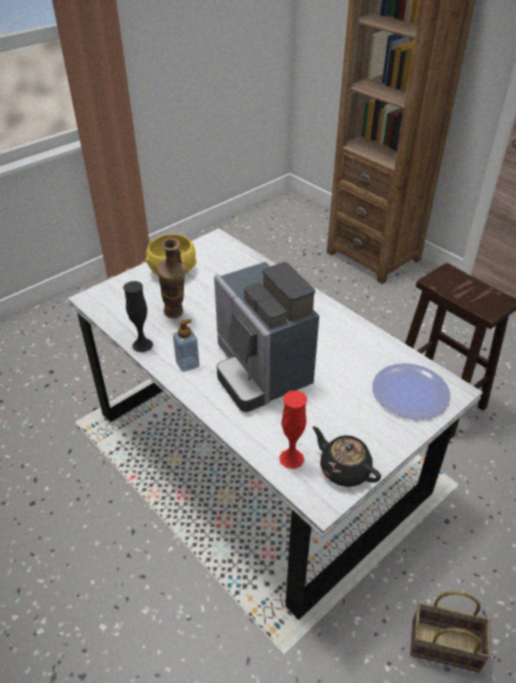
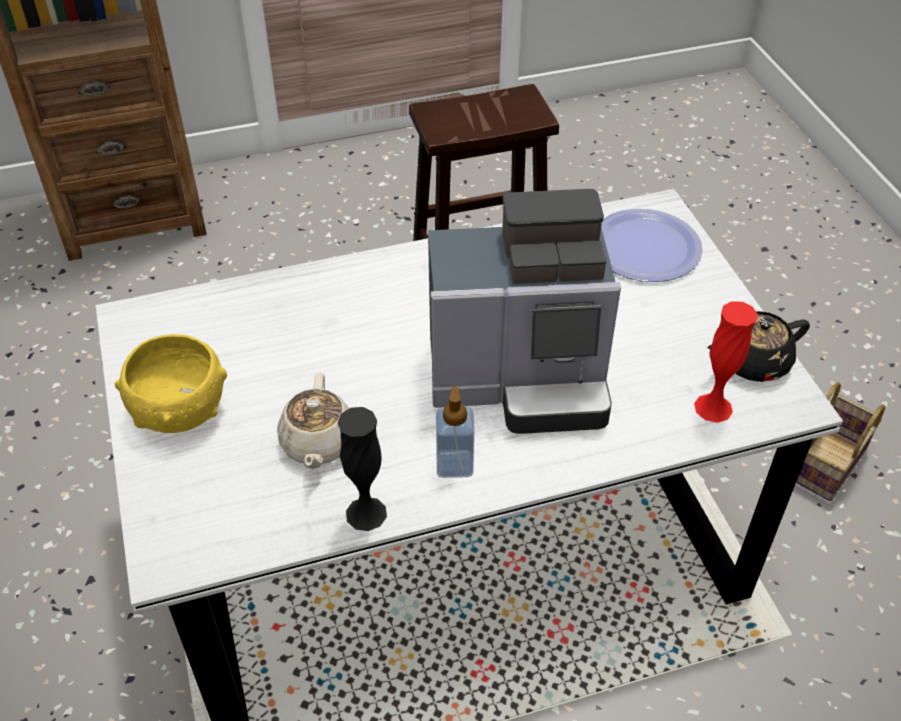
camera: 65 degrees left, 5 degrees up
(176, 316) = (318, 444): vase -> beige teapot

